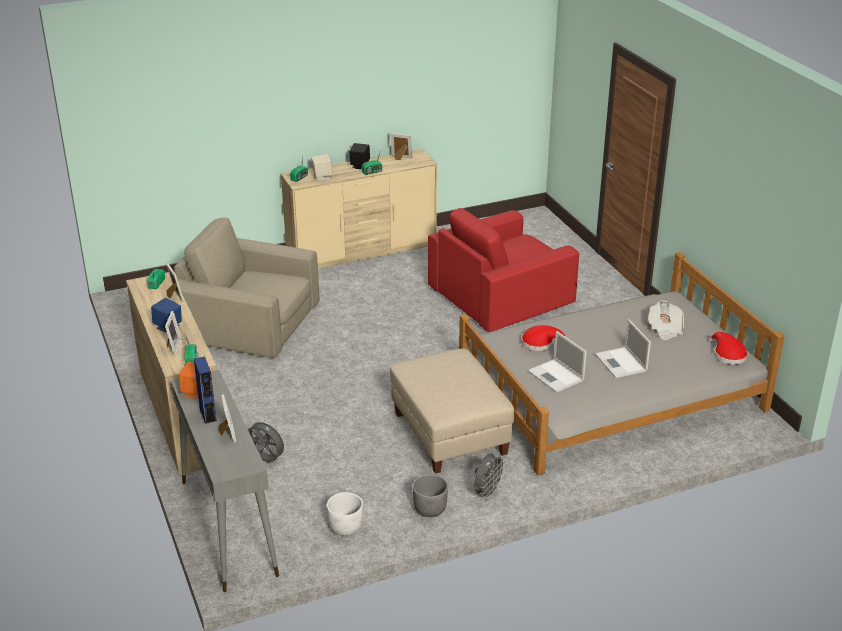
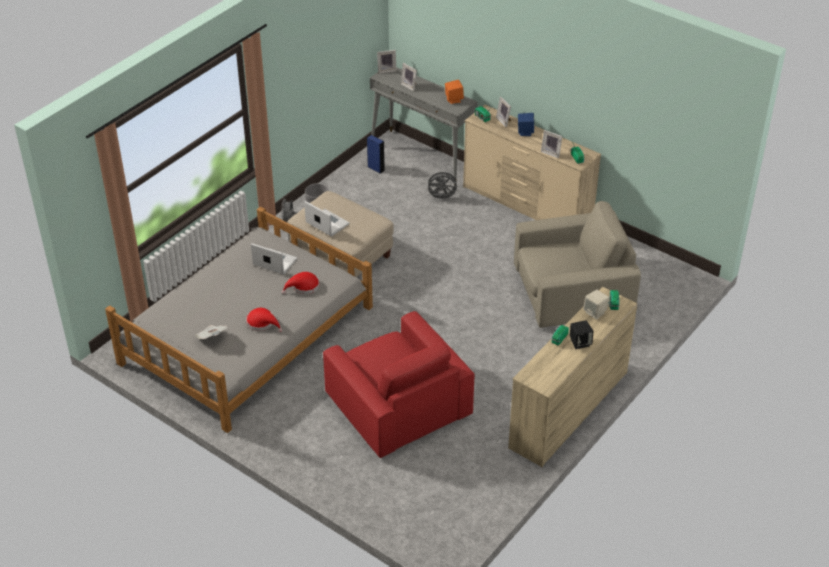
camera: 150 degrees right, 10 degrees up
(208, 414) = (432, 91): blue speaker -> blue speaker (376, 168)
(345, 527) = (357, 179): white planter -> none
(400, 158) = (554, 371): picture frame -> picture frame (386, 70)
(501, 296) = (397, 404): red armchair -> red armchair turned 120 degrees clockwise
(621, 363) = (232, 291): laptop -> laptop (326, 223)
(727, 355) = (153, 330): red hat -> red hat (262, 323)

